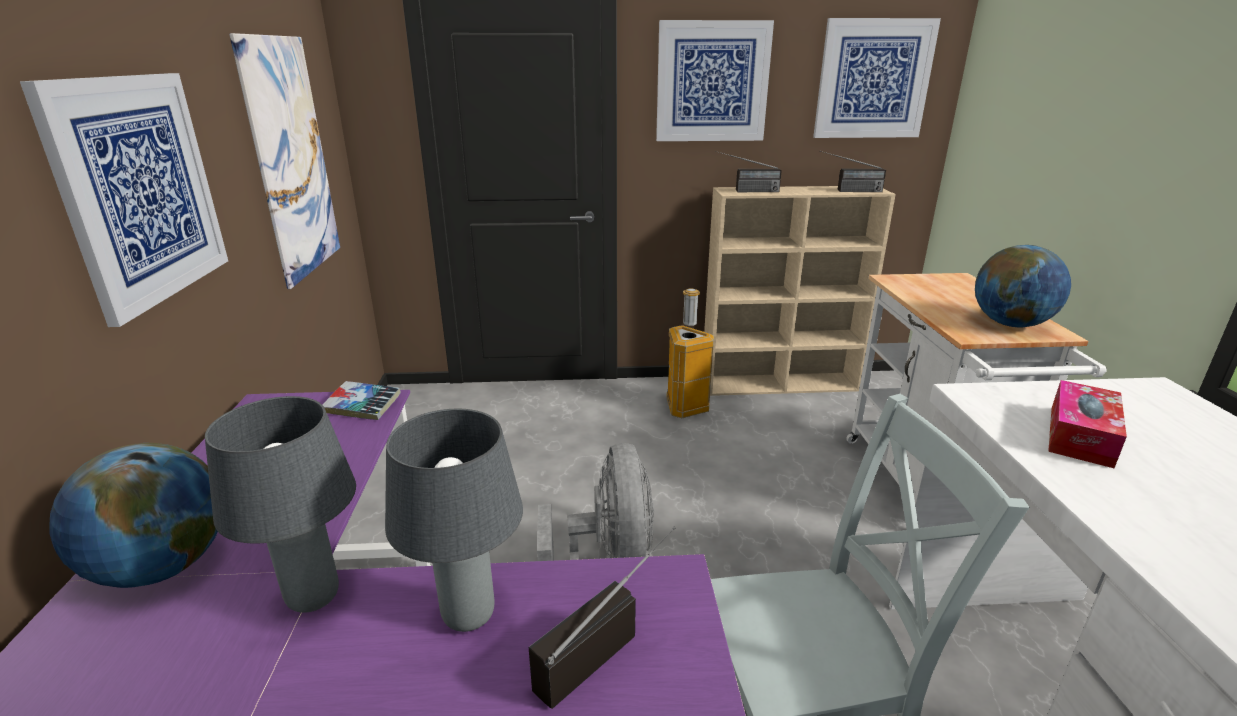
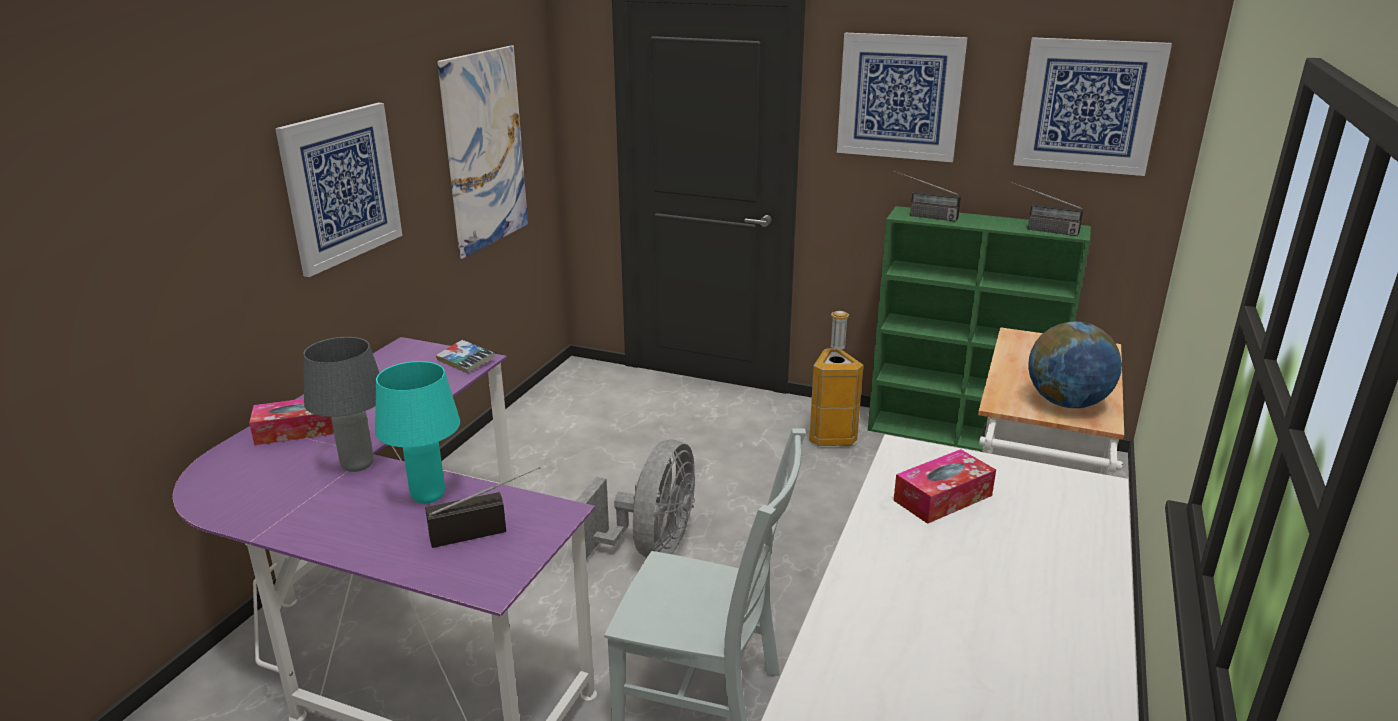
camera: 25 degrees right, 0 degrees up
(162, 567) = (295, 430): globe -> tissue box
(470, 615) = (429, 496): grey table lamp -> turquoise table lamp
(780, 383) = (960, 436): beige bookcase -> green bookcase

